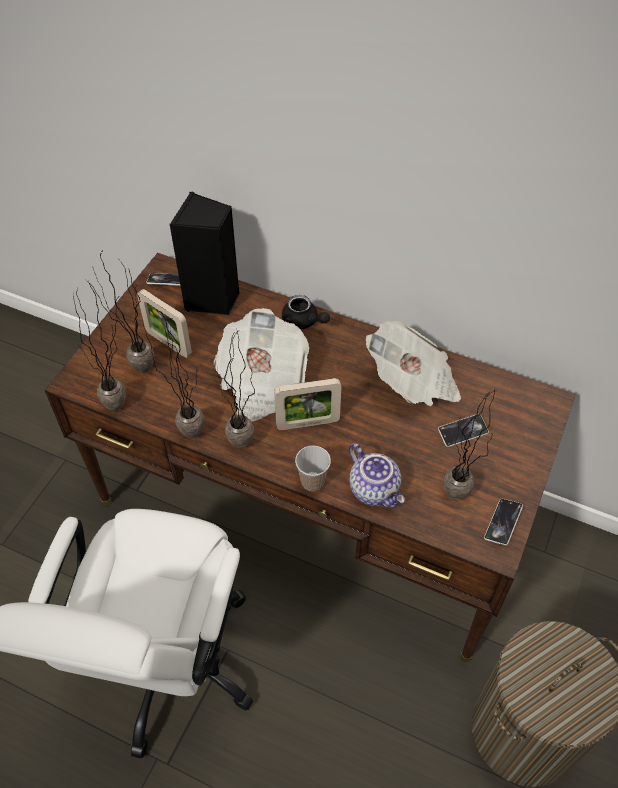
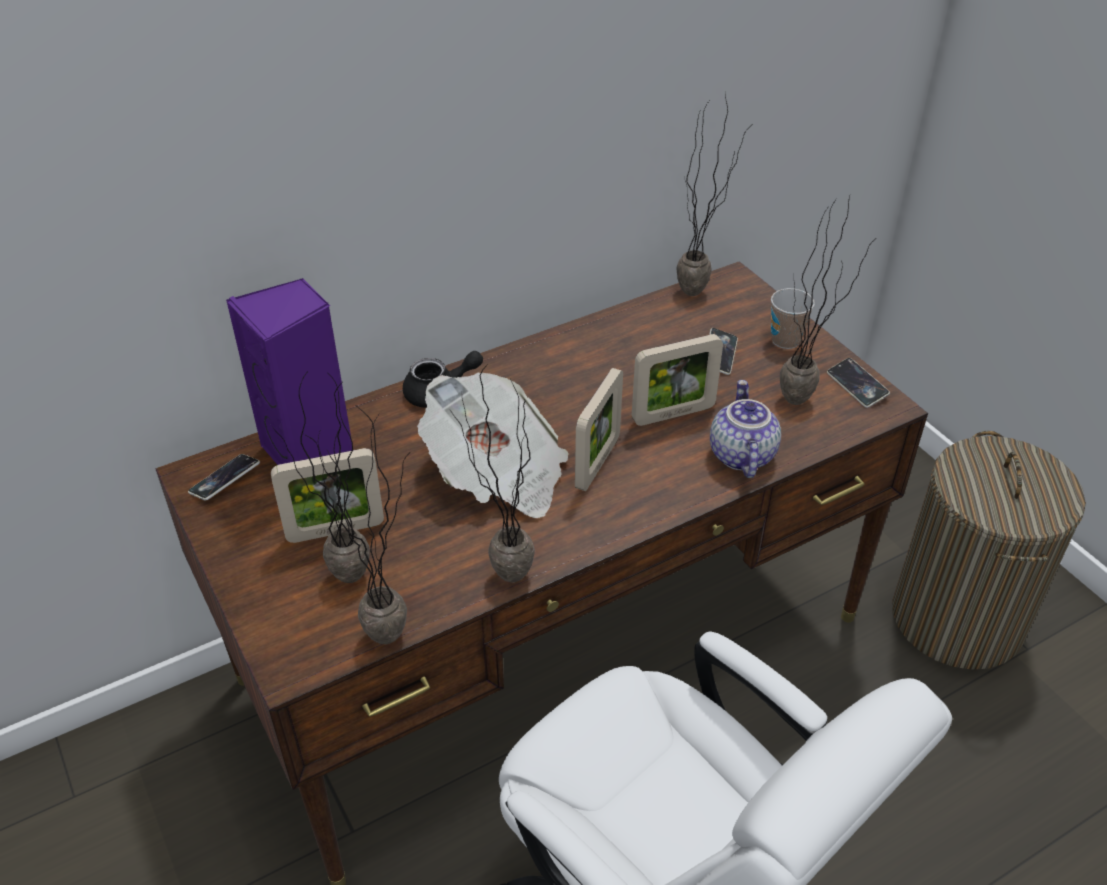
camera: 55 degrees left, 10 degrees down
(213, 299) = (310, 453): black speaker -> purple speaker
(242, 450) = (584, 540): potted plant -> potted plant (702, 295)
(312, 481) = (686, 499): cup -> cup (785, 340)
(375, 489) = (740, 454): teapot -> teapot turned 90 degrees counterclockwise
(382, 437) = (673, 414): none -> picture frame
(413, 382) = (619, 355): newspaper -> none

